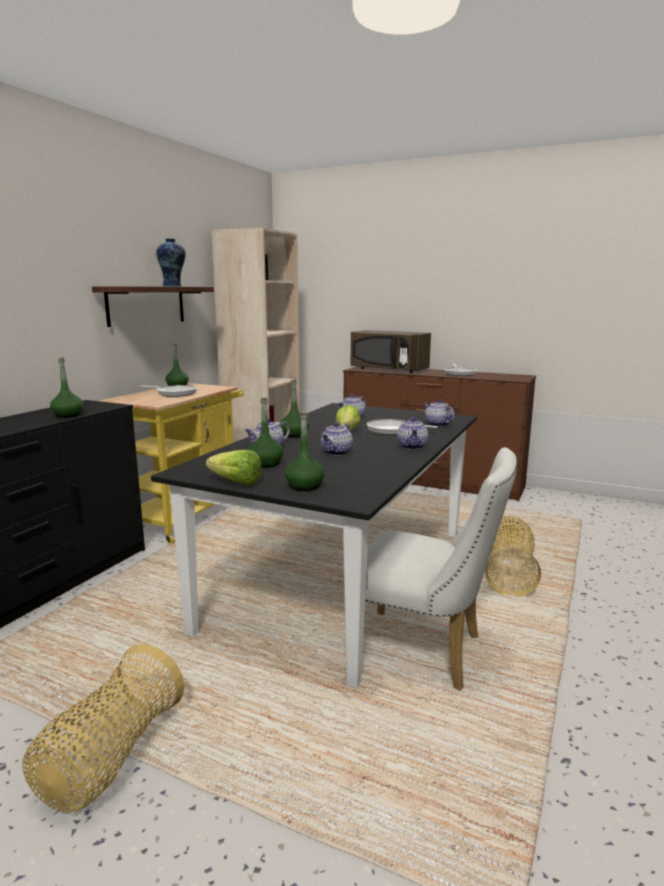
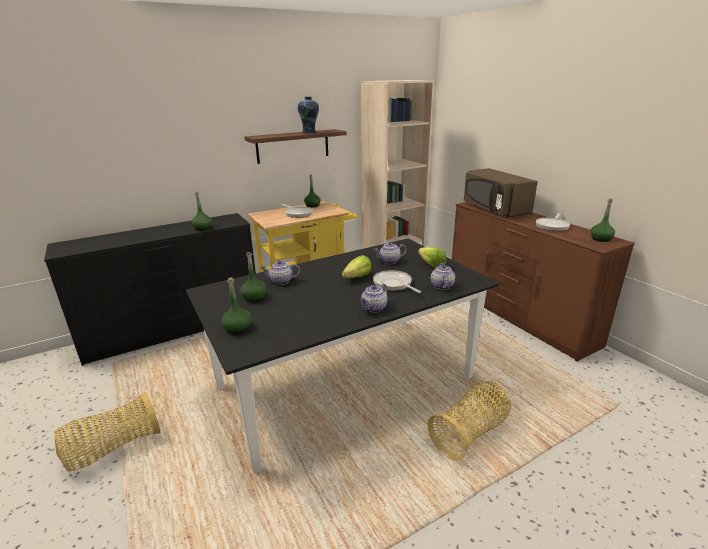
camera: 35 degrees right, 10 degrees up
(233, 482) = (210, 310): lettuce -> lettuce (430, 264)
(294, 435) = (319, 271): green bottle -> green bottle (600, 239)
(336, 453) = (312, 299): teapot -> none
(426, 652) = (325, 470): white chair -> none

